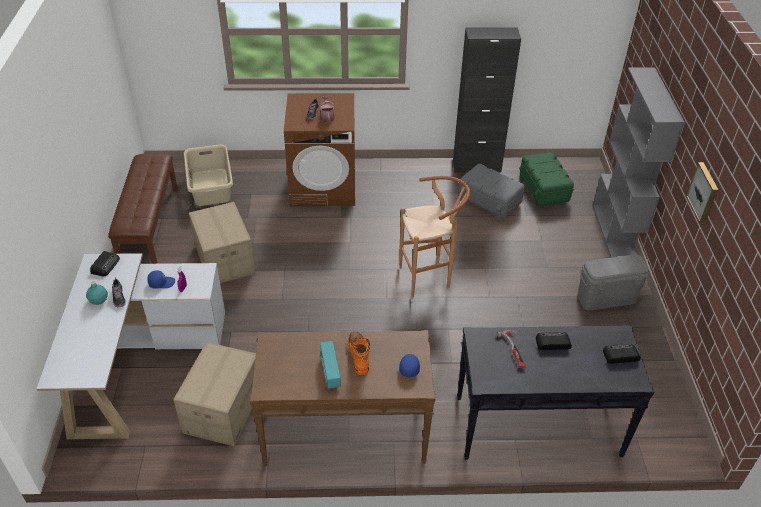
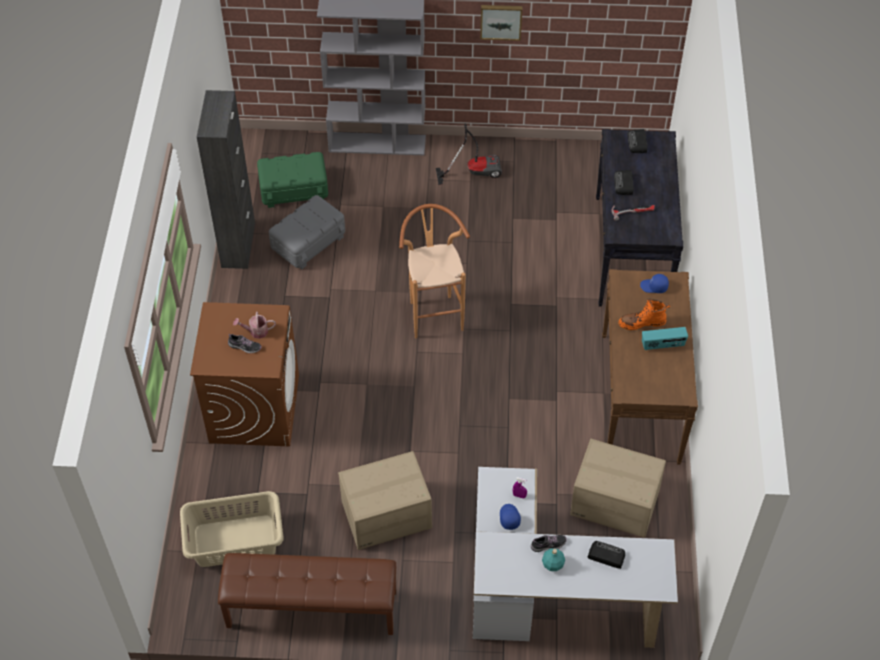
camera: 85 degrees left, 10 degrees up
(105, 265) = (495, 566): radio -> radio (605, 556)
(606, 298) = (474, 171): grey storage box -> vacuum cleaner

